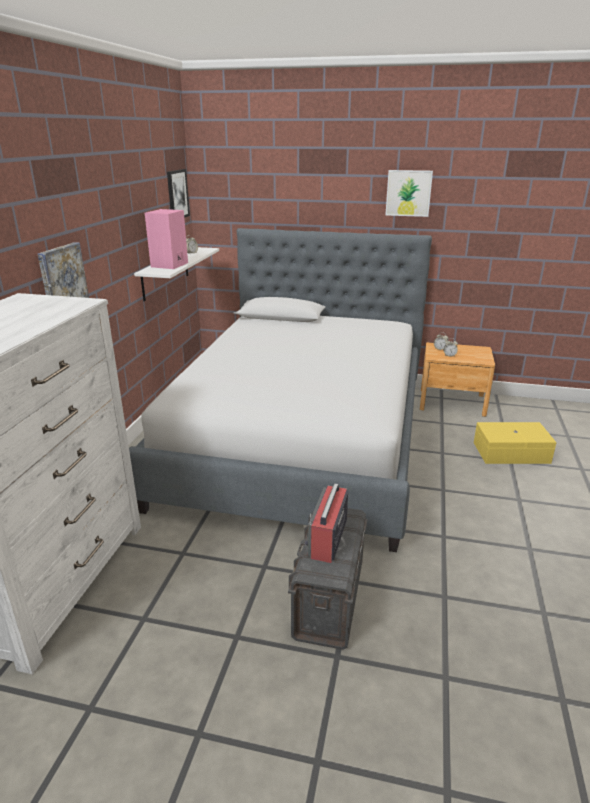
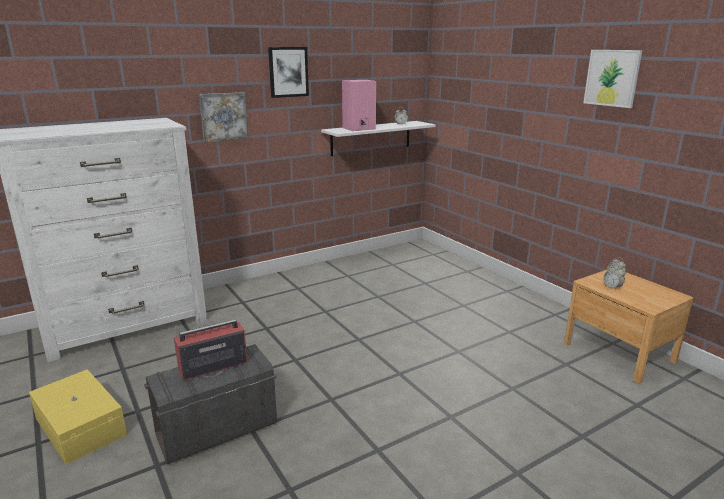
camera: 45 degrees right, 5 degrees down
(177, 194) = (405, 71): picture -> picture (288, 72)
(302, 439) = (402, 317): bed -> none
(510, 452) = (599, 429): yellow storage box -> yellow storage box (82, 425)

